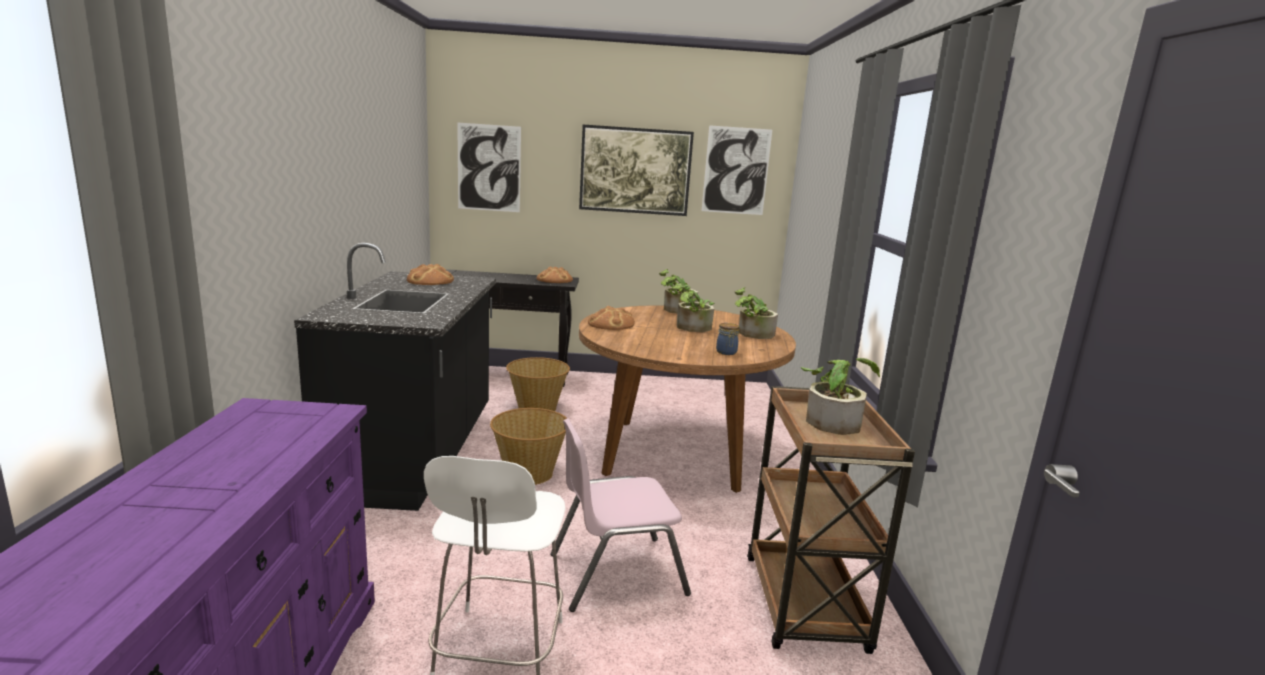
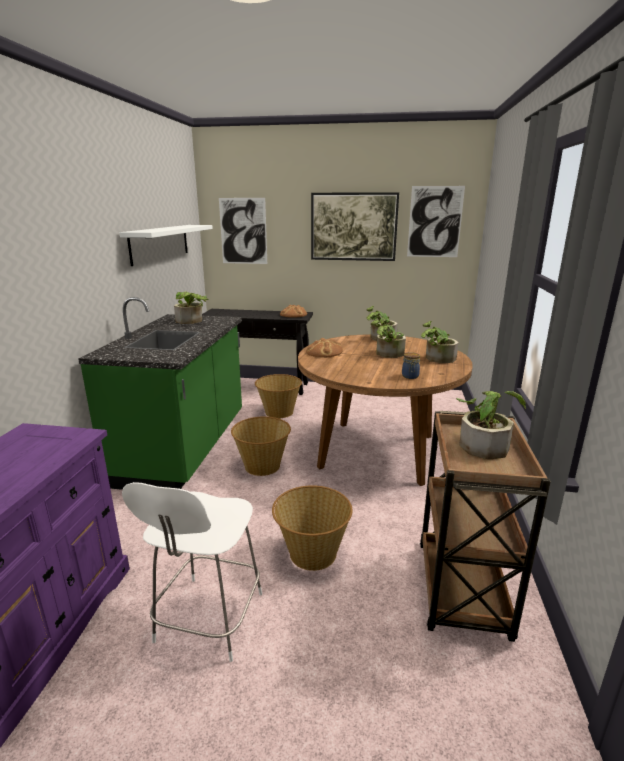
camera: 10 degrees right, 5 degrees up
(386, 176) = (160, 243): none -> white shelf
(416, 453) = (185, 448): black counter -> green counter
(430, 281) = (192, 321): bread -> potted plant
(616, 573) = (312, 553): pink chair -> basket

